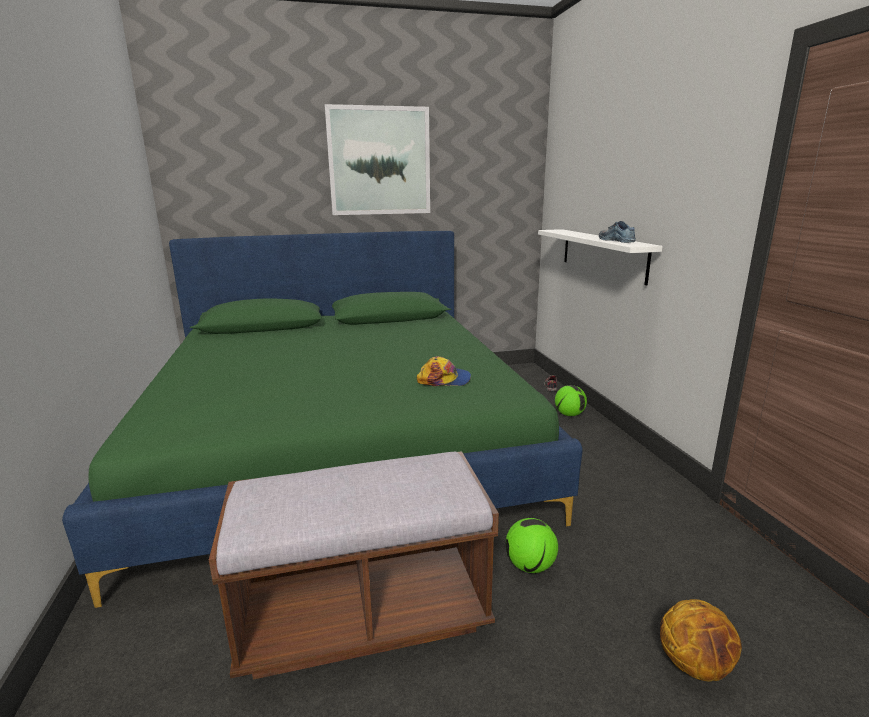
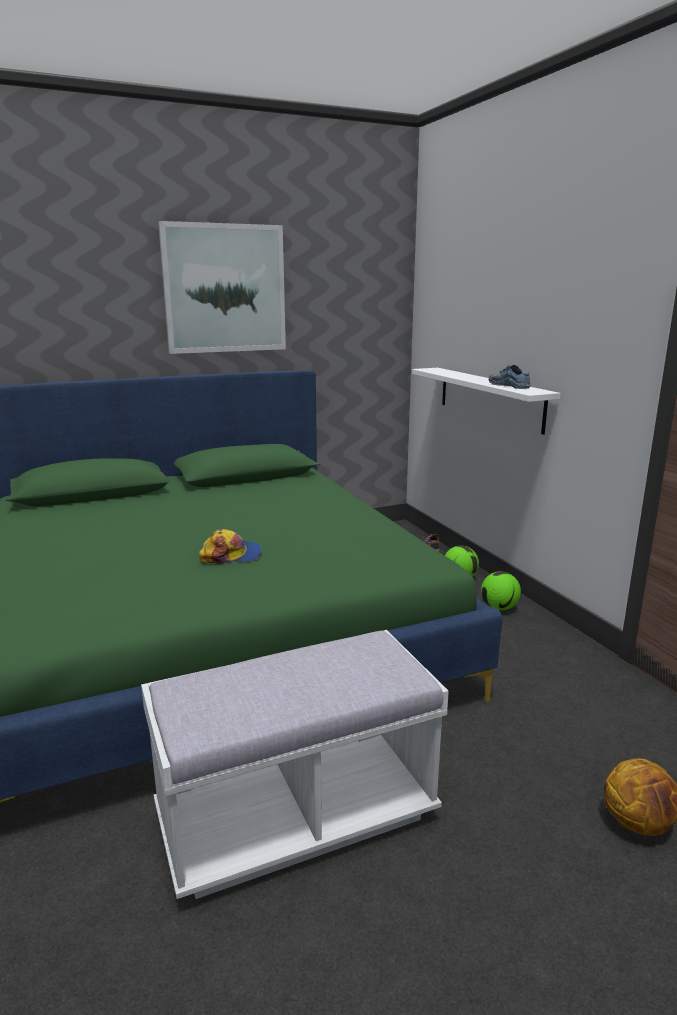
camera: 10 degrees left, 0 degrees up
(364, 614) = (296, 817): brown bench -> white bench
(444, 379) = (345, 550): cap -> cap (231, 555)
(530, 566) = (459, 747): football -> football (499, 608)

